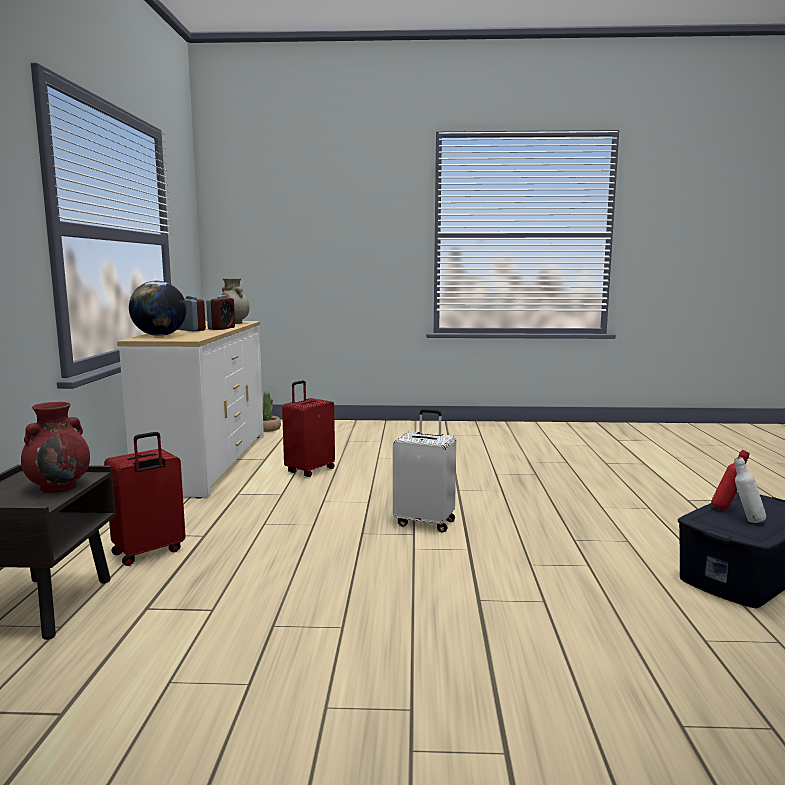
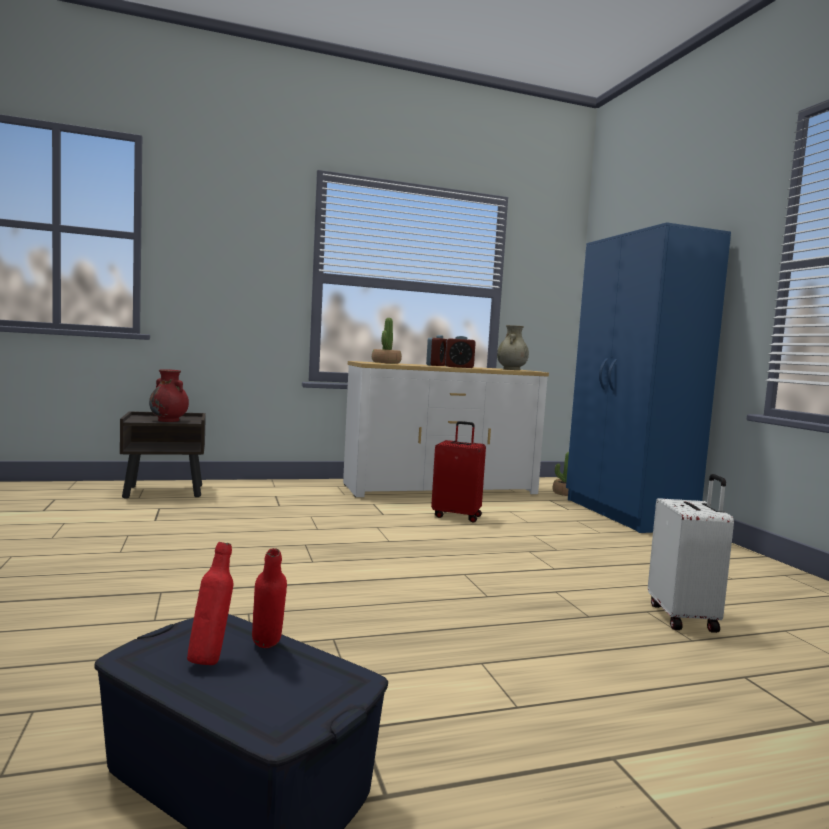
camera: 70 degrees right, 5 degrees down
(149, 552) = (244, 498): red suitcase -> none
(159, 335) = (386, 362): globe -> potted plant
(341, 426) = (627, 514): none -> blue wardrobe
(425, 522) = (347, 564): white suitcase -> white suitcase (684, 617)
(746, 521) = (210, 659): white bottle -> red bottle

